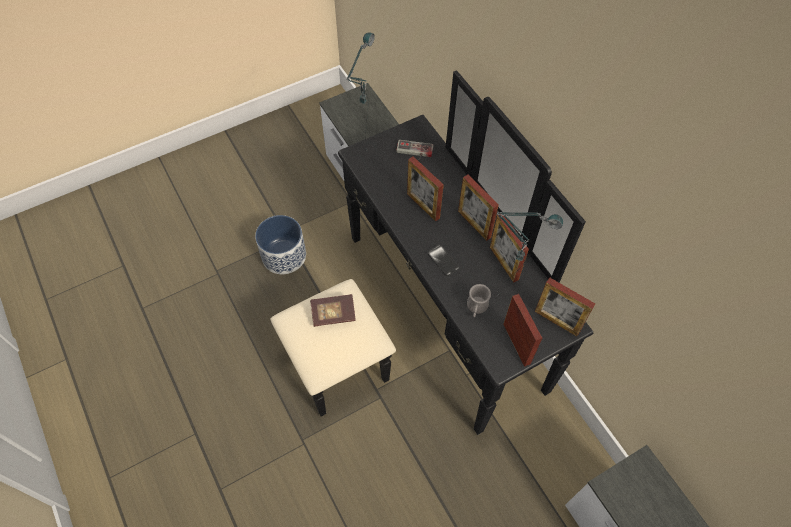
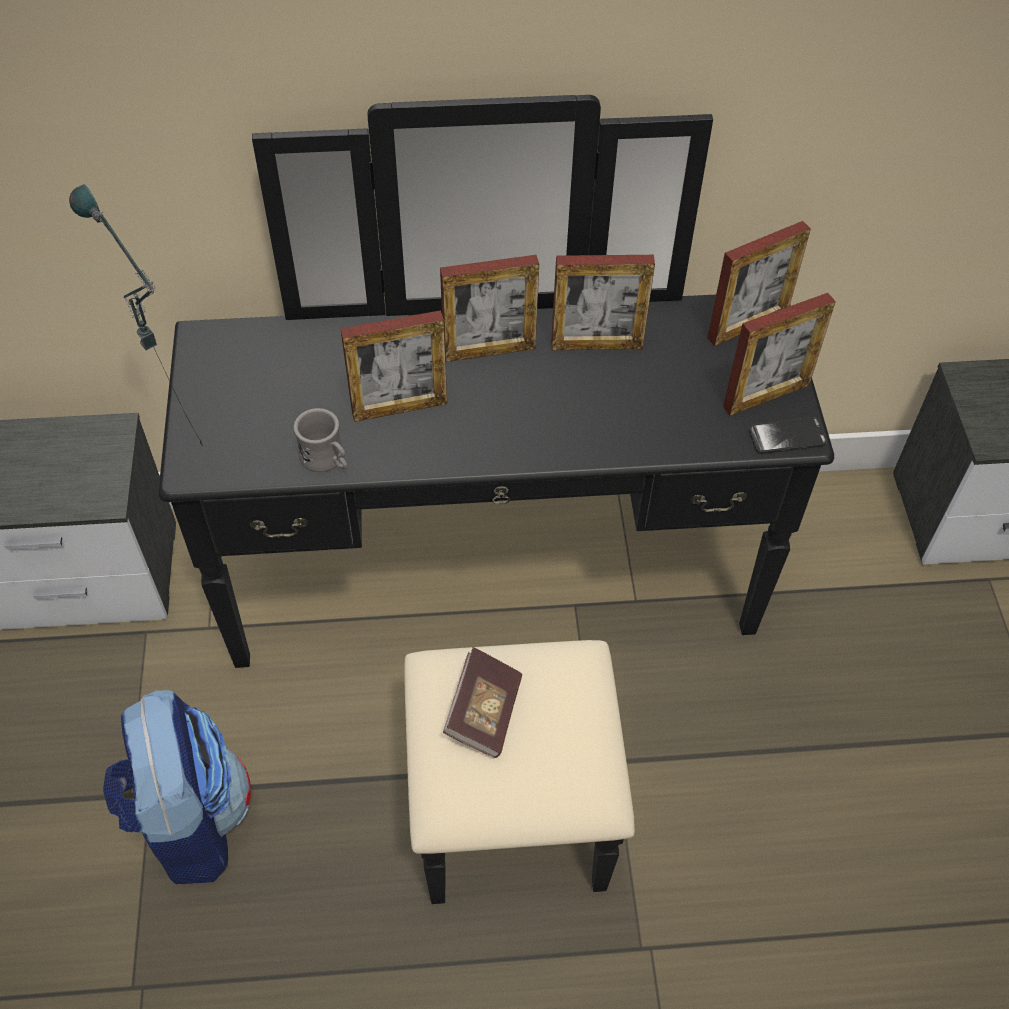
camera: 65 degrees left, 5 degrees down
(284, 255) = (189, 819): planter -> backpack
(414, 152) = (262, 371): game controller -> none
(443, 261) = (542, 428): phone -> phone (787, 437)
(476, 308) = (668, 420): grey mug -> grey mug (327, 460)
(506, 292) = (657, 366): table lamp -> none
(516, 344) = (766, 396): picture frame -> picture frame turned 150 degrees clockwise

